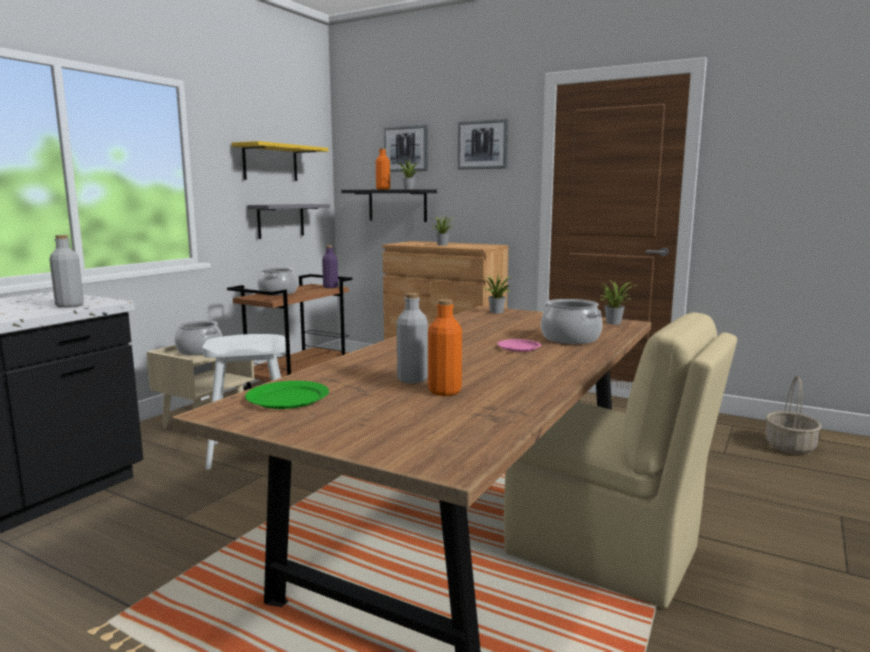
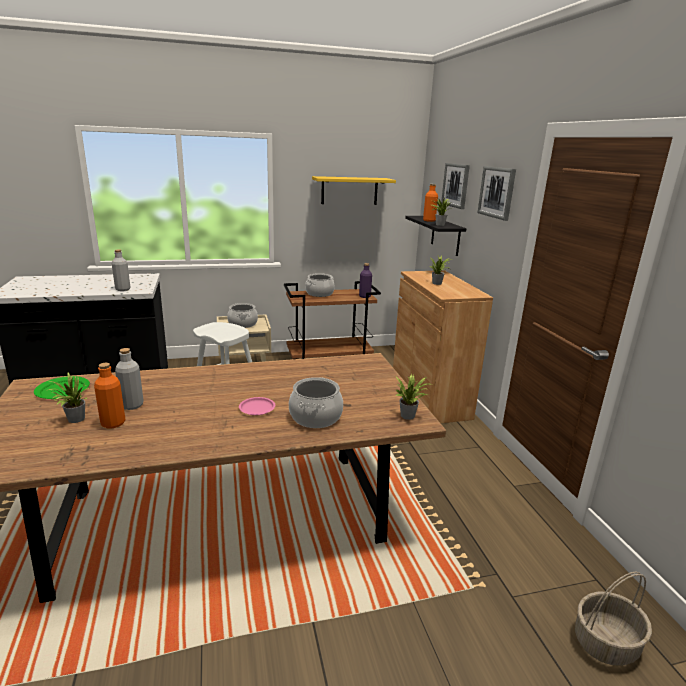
camera: 45 degrees right, 10 degrees up
(280, 220) = (355, 235): grey shelf -> none
(496, 312) = (365, 365): potted plant -> potted plant (74, 419)
(606, 552) = (239, 594): beige chair -> none

